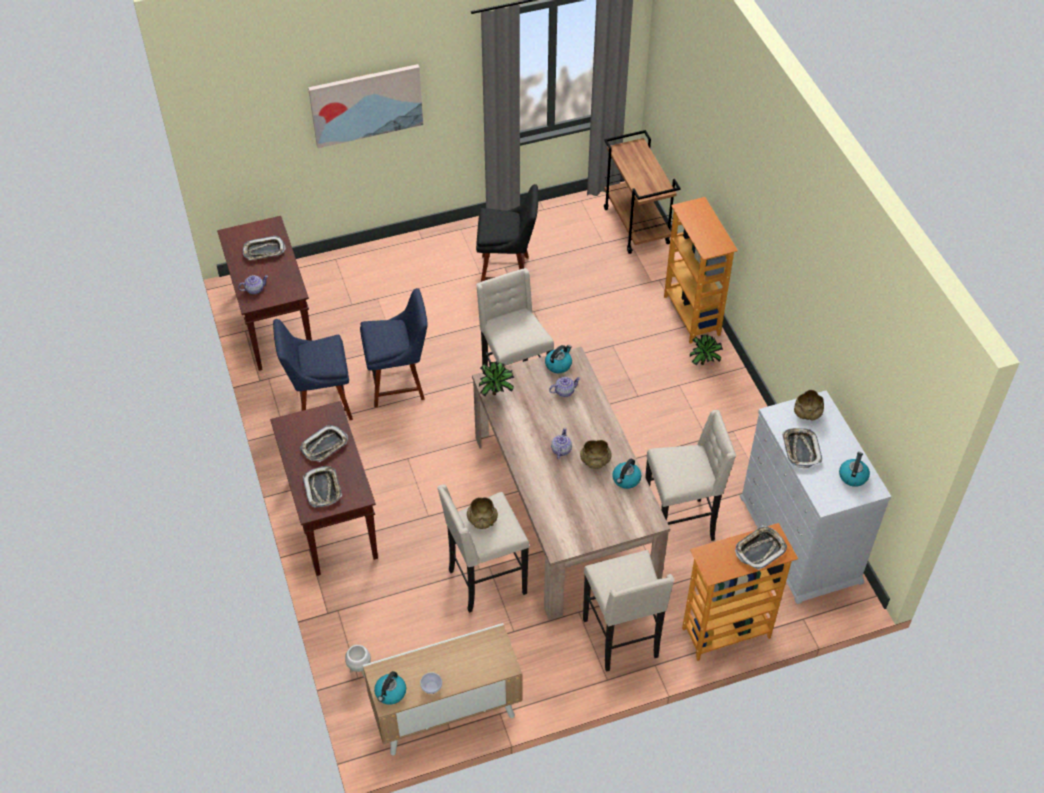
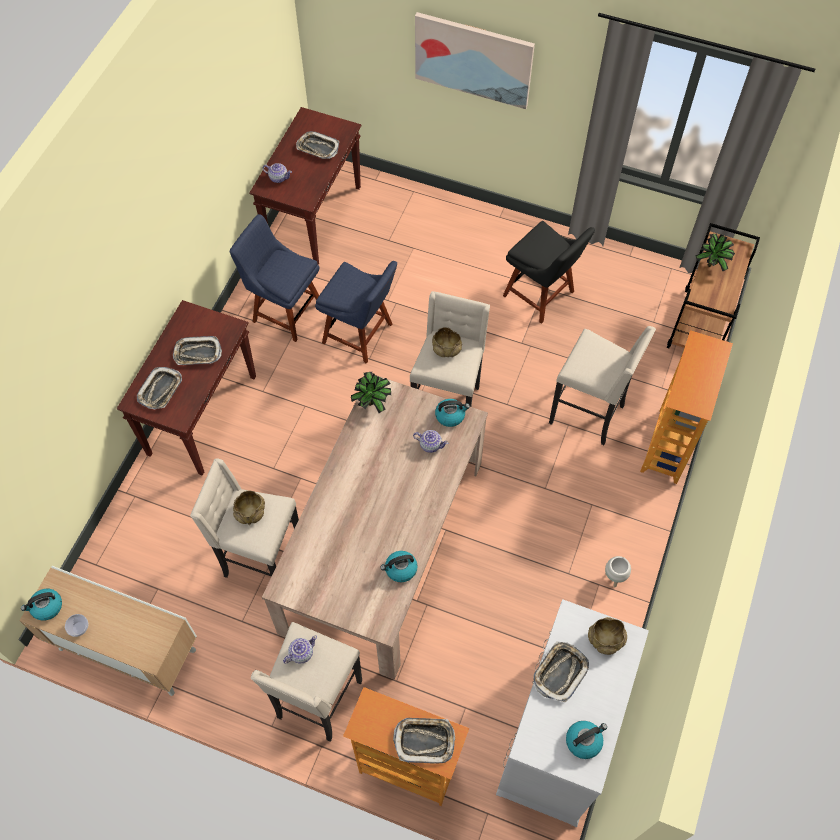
camera: 40 degrees right, 10 degrees up
(360, 670) = (103, 559): white planter -> white planter (614, 578)
(561, 450) = (373, 498): teapot -> teapot (301, 653)
(595, 460) = (392, 530): beige bowl -> beige bowl (446, 349)
(680, 524) = (466, 635): beige stool -> beige stool (588, 414)
(704, 362) = (636, 499): potted plant -> potted plant (712, 265)

